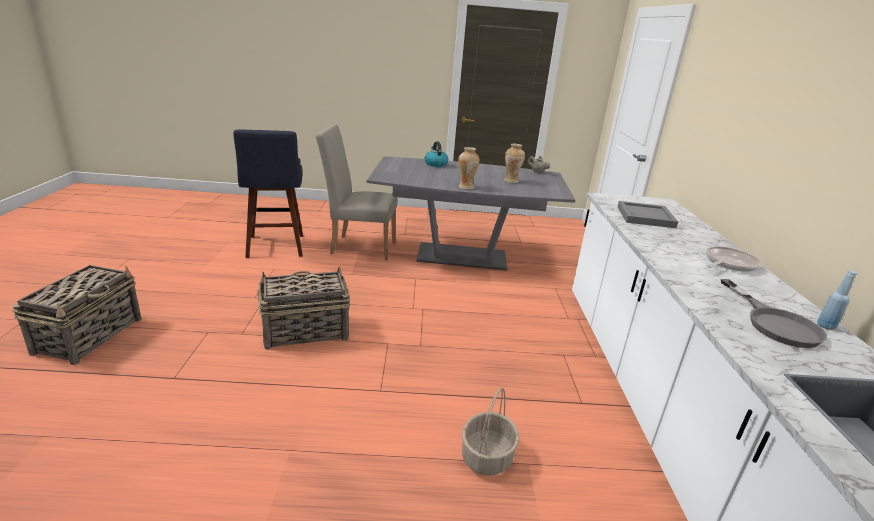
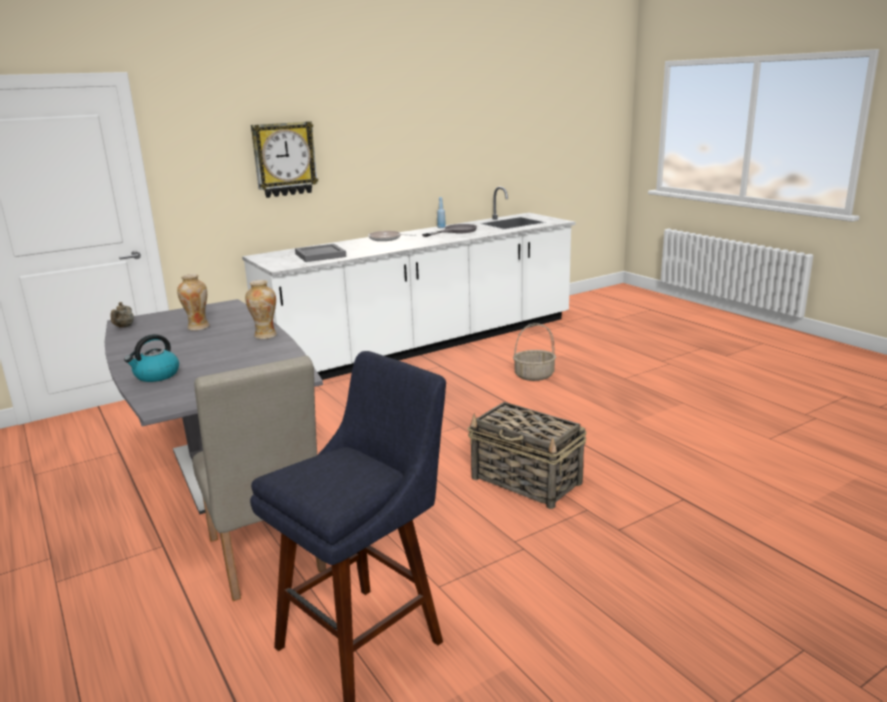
camera: 120 degrees left, 5 degrees down
(90, 335) = (758, 598): basket -> none
(740, 115) = (284, 159): none -> wall clock

